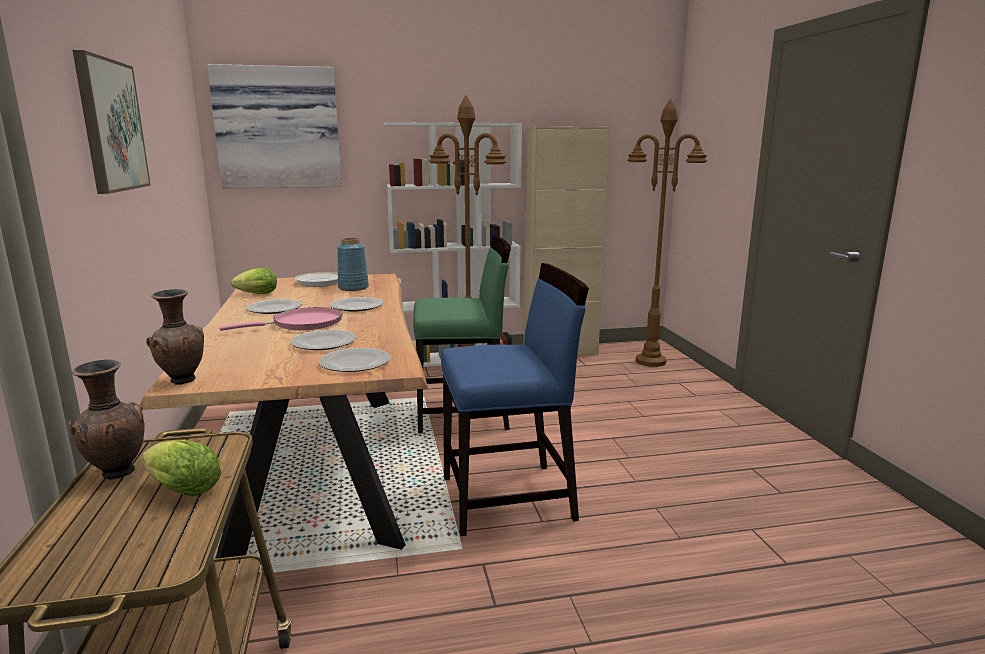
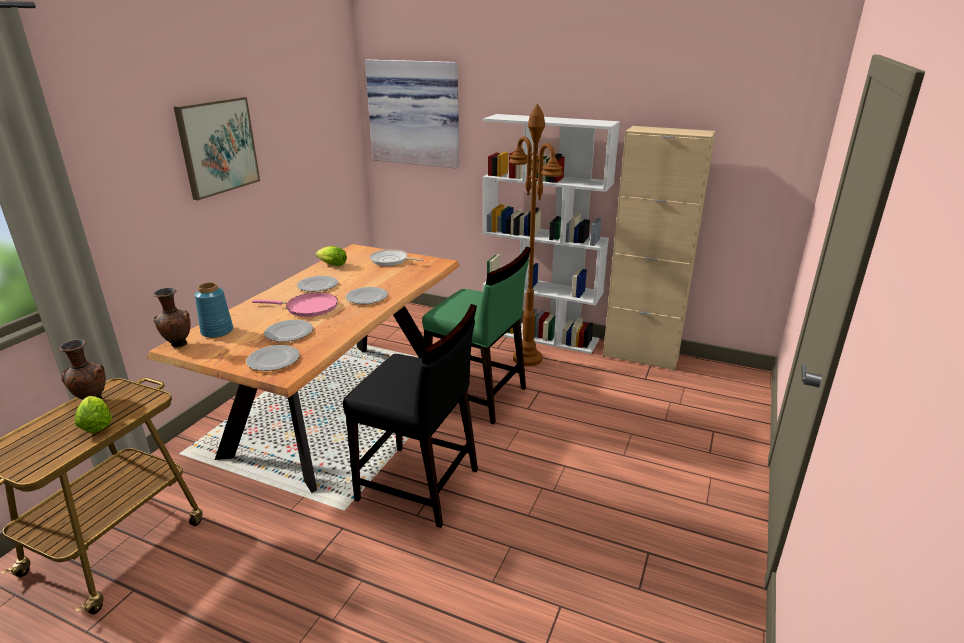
camera: 35 degrees right, 10 degrees up
(353, 288) = (399, 273): blue vase -> blue vase (217, 331)
(509, 498) = (419, 485): blue chair -> black chair
(651, 361) = (719, 396): brown floor lamp -> none

